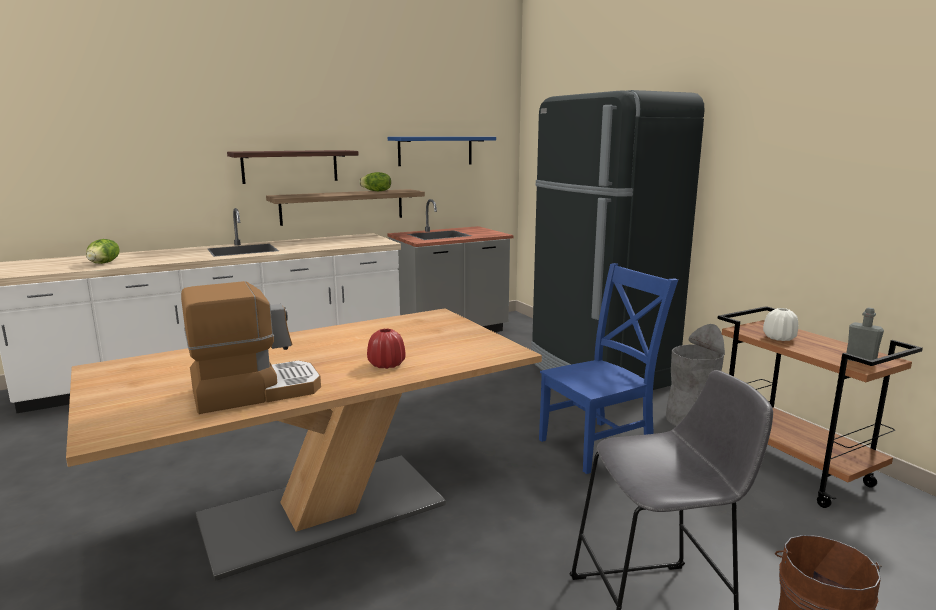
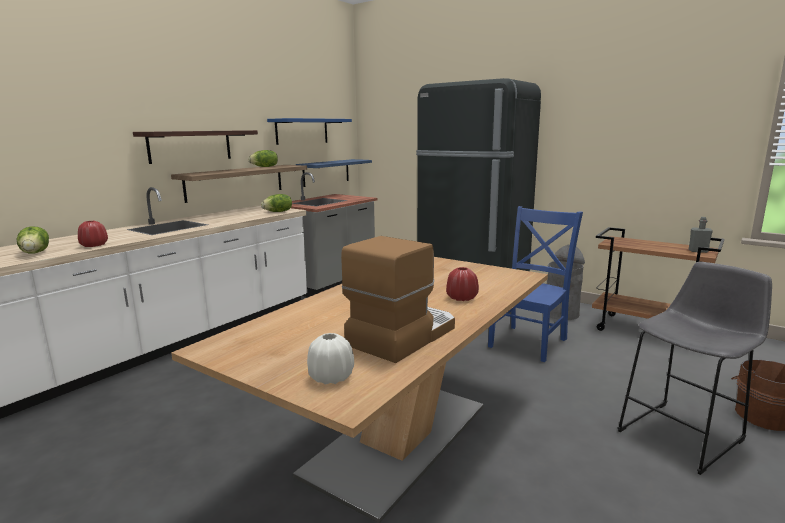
camera: 25 degrees left, 0 degrees up
(153, 261) = (94, 245): none -> red vase
(369, 243) = (278, 212): none -> lettuce
(468, 200) = (326, 172): none -> blue shelf
(779, 338) = (638, 245): white vase -> white vase (331, 377)

